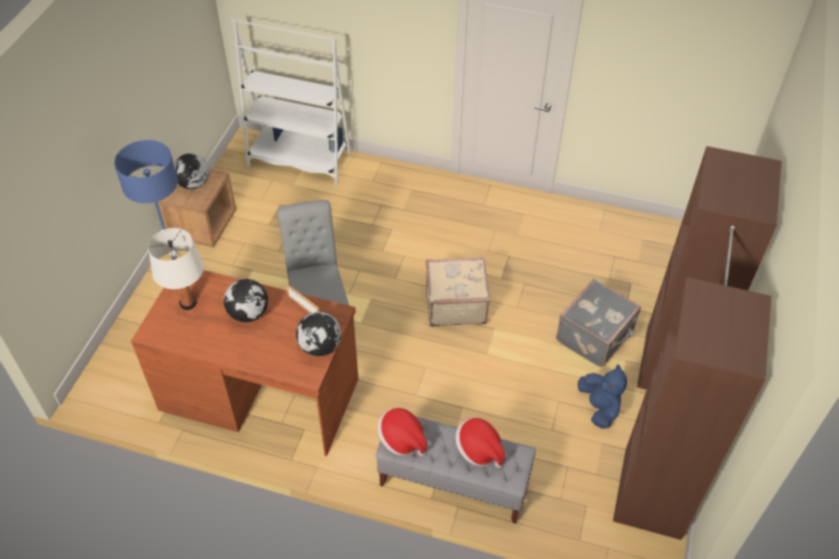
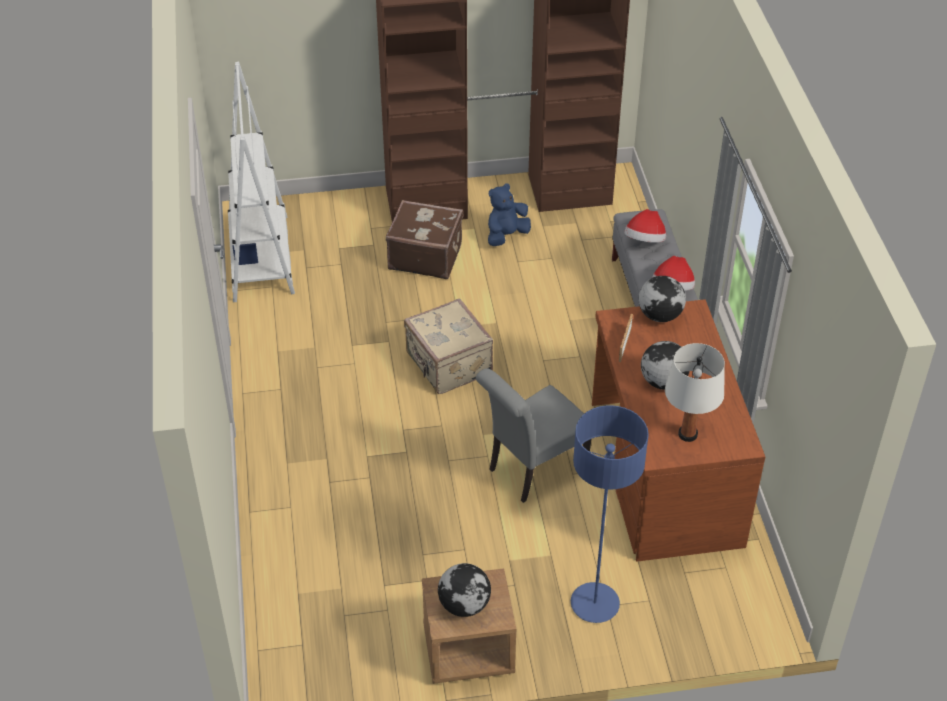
camera: 115 degrees left, 5 degrees down
(299, 160) = (289, 603): white bookcase -> white bookcase (261, 258)
(595, 337) = (425, 256): grey suitcase -> brown suitcase

